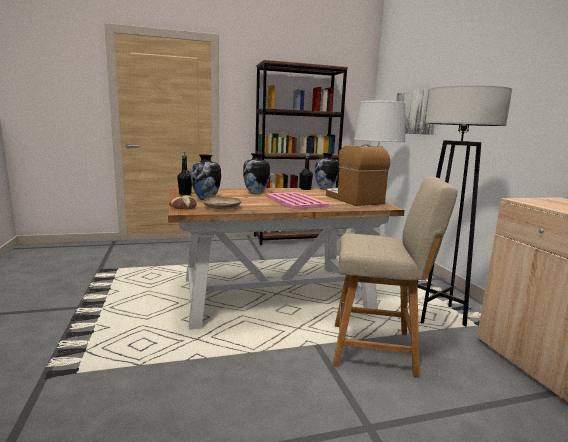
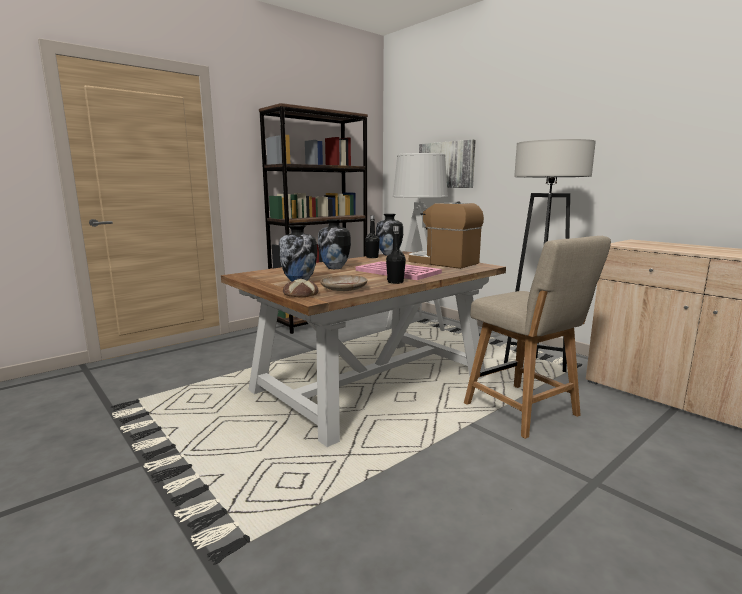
camera: 25 degrees left, 0 degrees up
(185, 194) = (259, 279): black bottle -> black bottle (395, 282)
(378, 349) = (525, 412): beige chair -> beige chair turned 75 degrees clockwise

